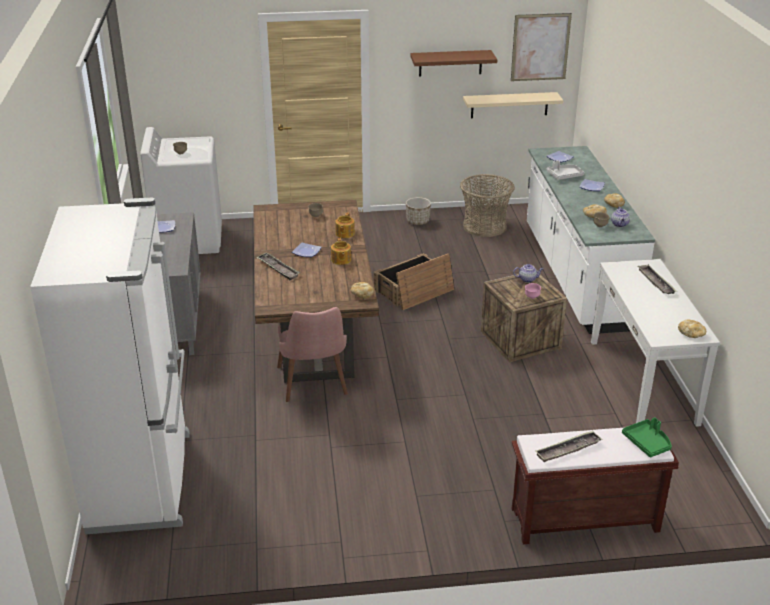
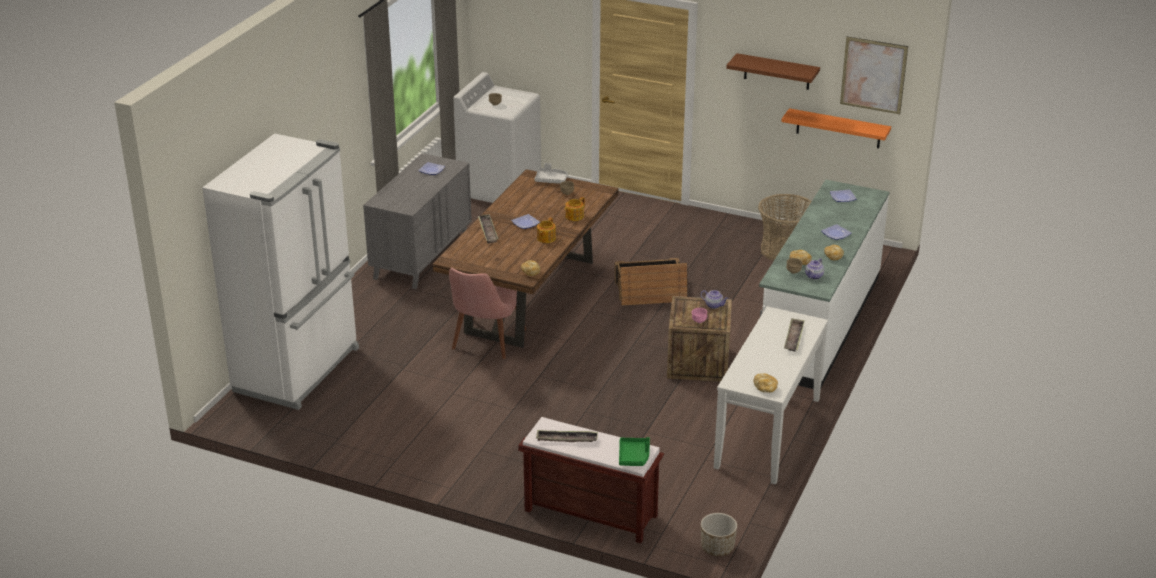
camera: 30 degrees right, 0 degrees up
(418, 221) = (723, 228): planter -> planter (717, 548)
(509, 105) = (838, 128): beige shelf -> orange shelf
(564, 176) = (824, 216): grey tray -> grey tray (551, 180)

